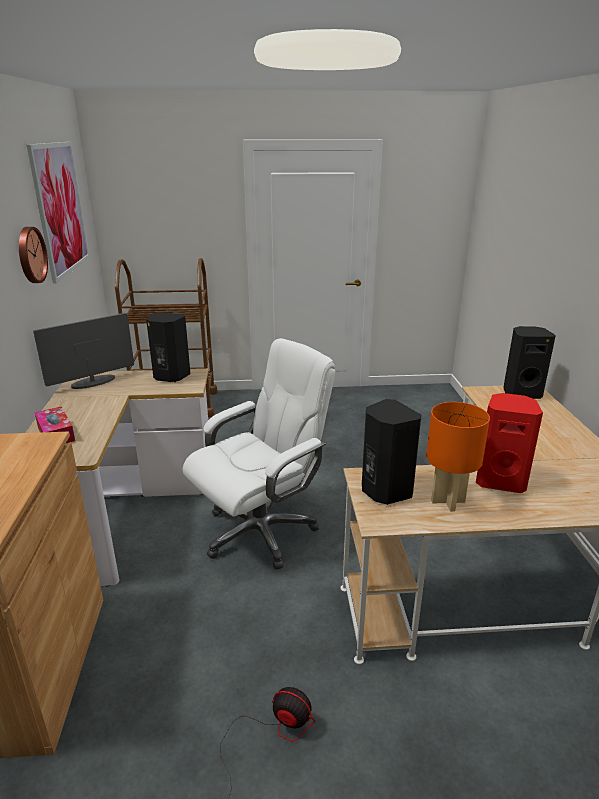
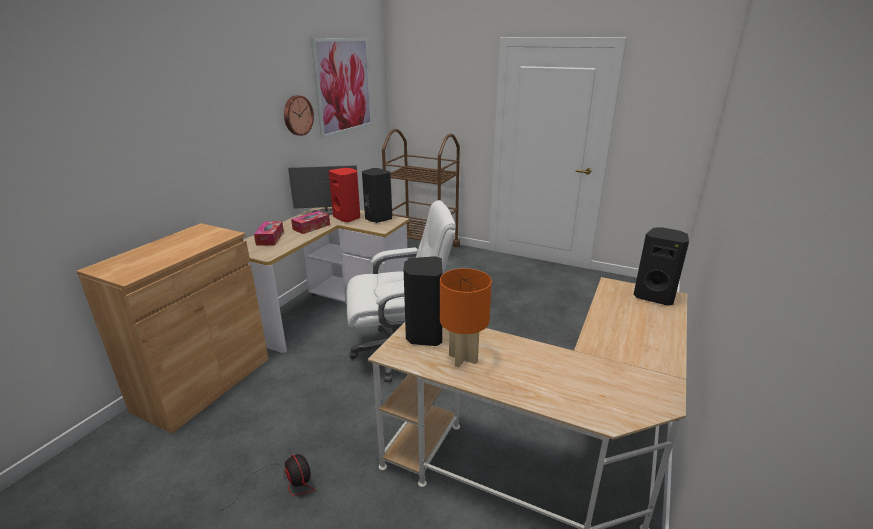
camera: 30 degrees right, 0 degrees up
(96, 406) = (311, 227): none -> tissue box
(500, 481) = (529, 359): red speaker -> red speaker (348, 218)

